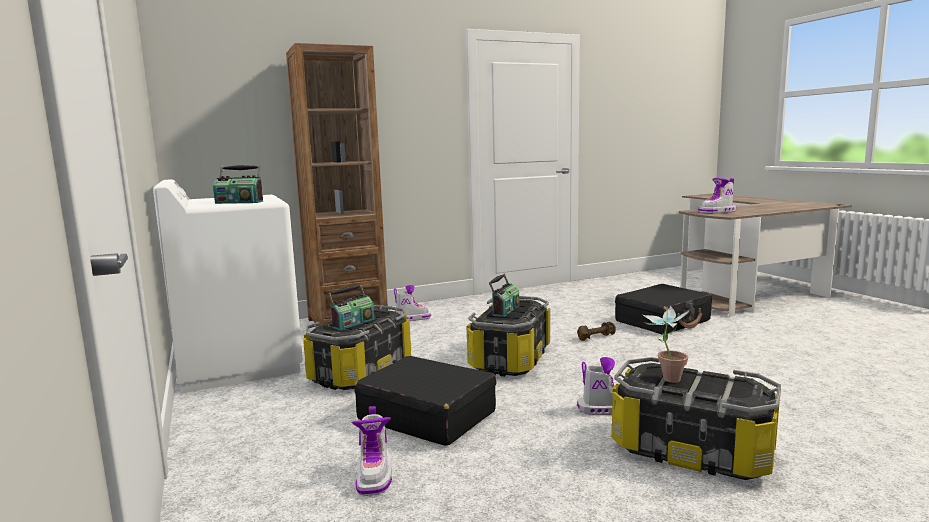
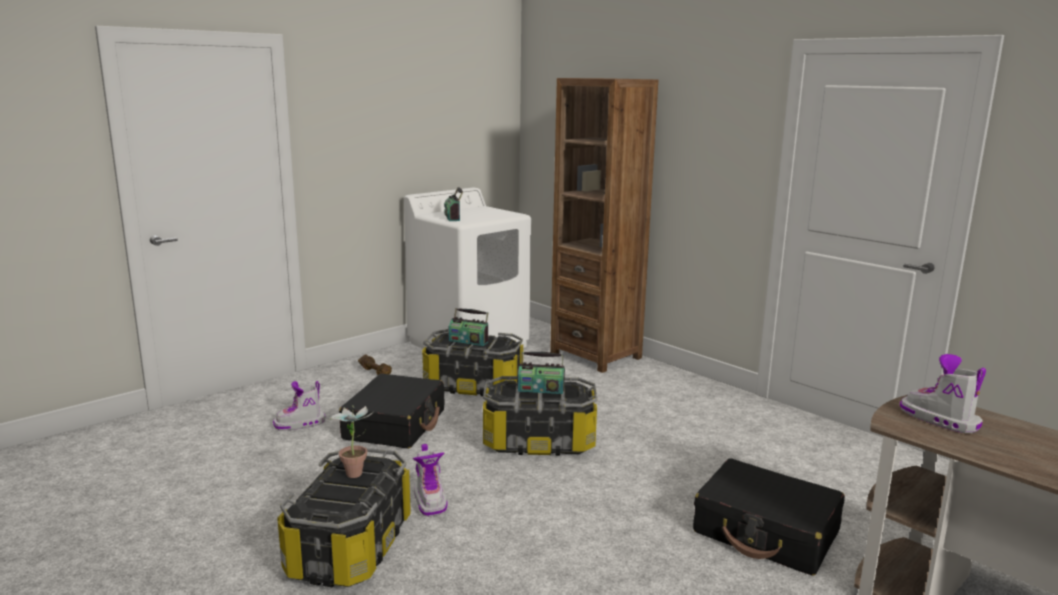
camera: 70 degrees right, 5 degrees up
(411, 318) = (630, 378): boot -> none
(596, 337) = (647, 484): brown dumbbell -> brown dumbbell (375, 372)

